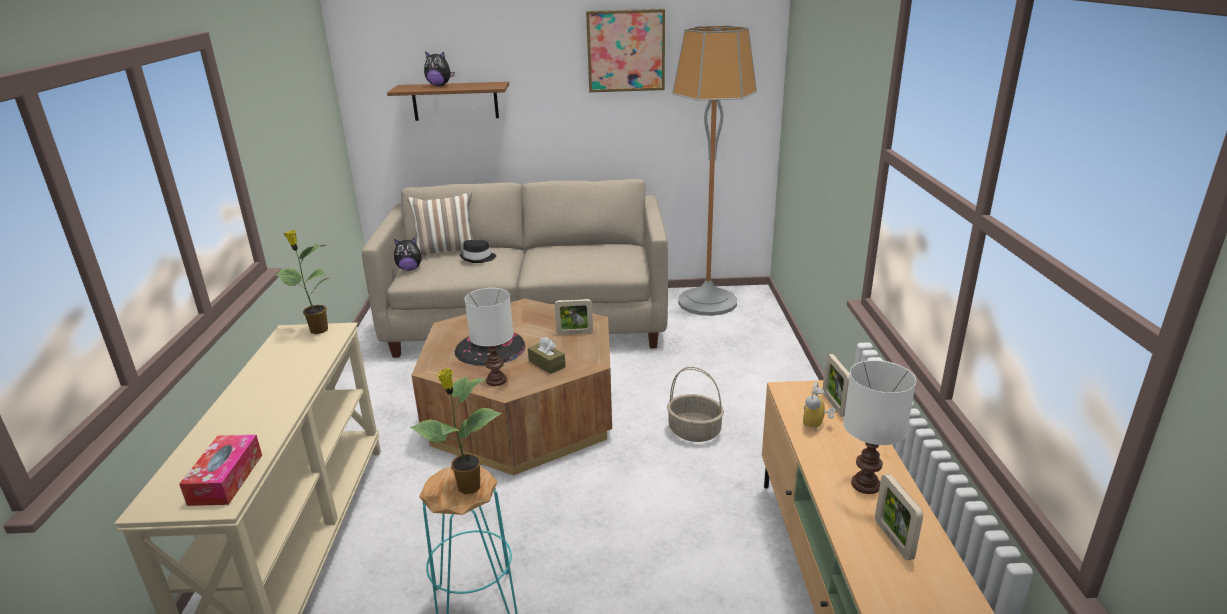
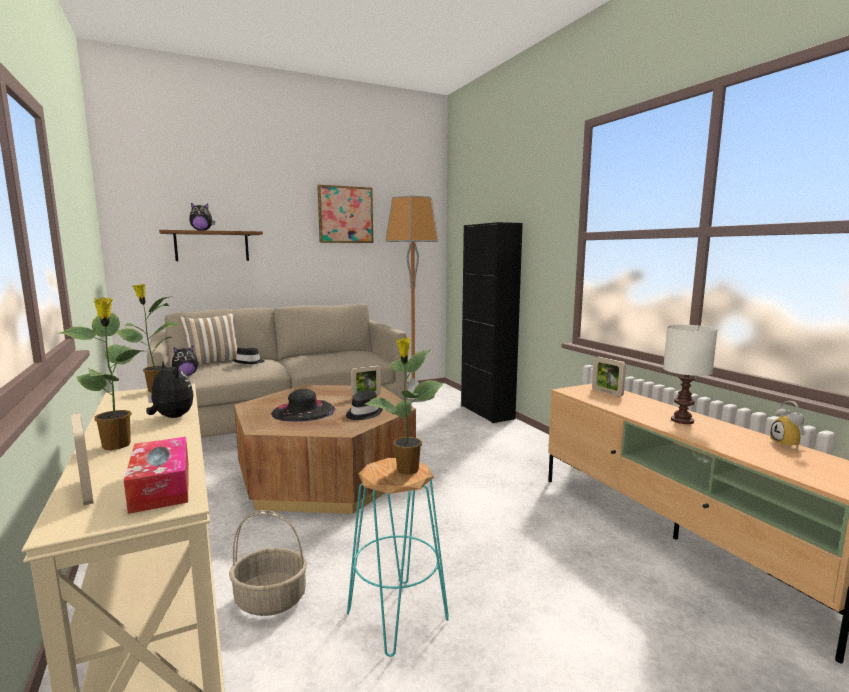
camera: 25 degrees left, 15 degrees down
(234, 415) = (117, 446): none -> potted plant
(297, 381) = (171, 417): none -> plush toy
(496, 381) = (330, 427): white table lamp -> none
(547, 364) = (363, 413): brown tissue box -> black hat
(695, 431) = (471, 461): basket -> basket (271, 599)
(782, 351) = (487, 412): none -> black cabinet
(817, 425) = (612, 402): alarm clock -> alarm clock (789, 445)
(893, 540) = (738, 440): picture frame -> picture frame (86, 492)

